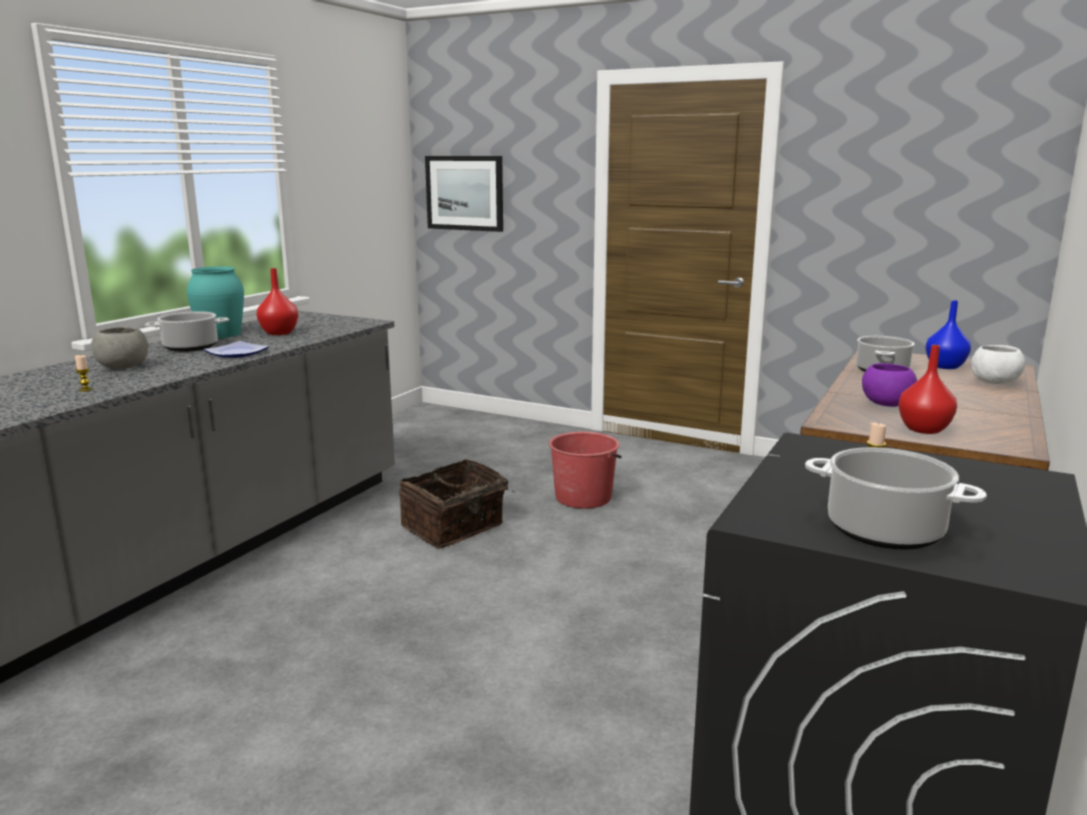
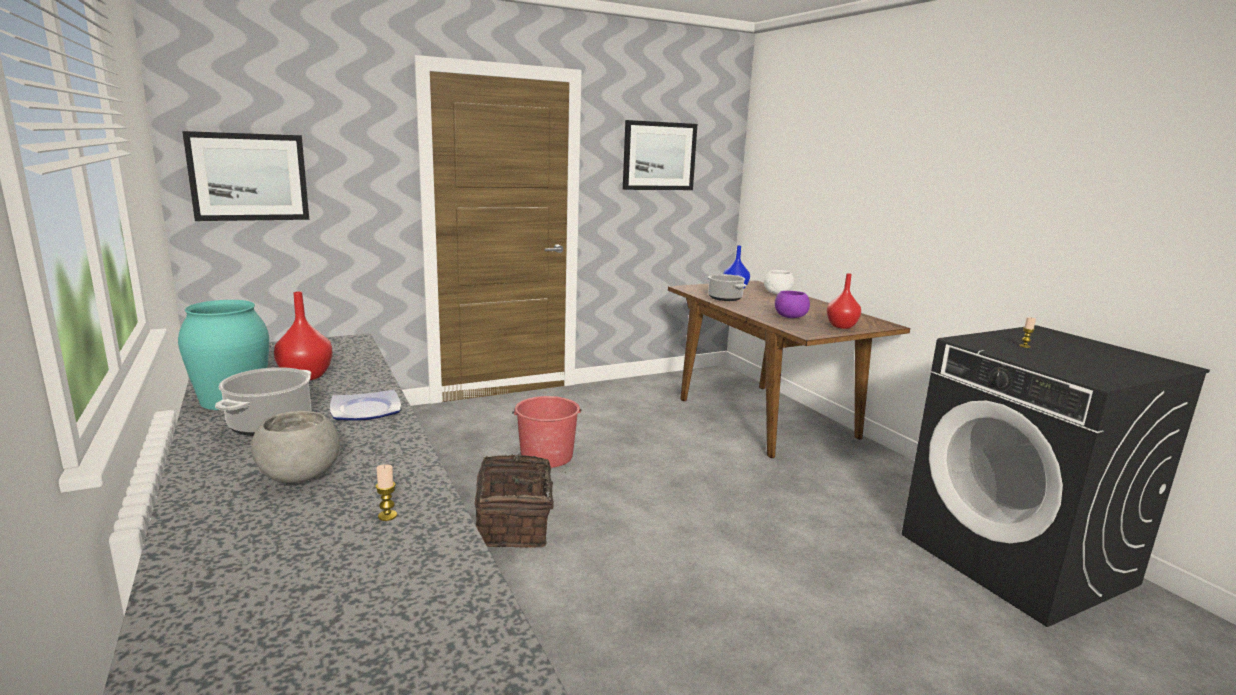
camera: 55 degrees left, 0 degrees up
(886, 531) = (1115, 367): cooking pot -> none
(899, 167) = (659, 156): none -> picture

